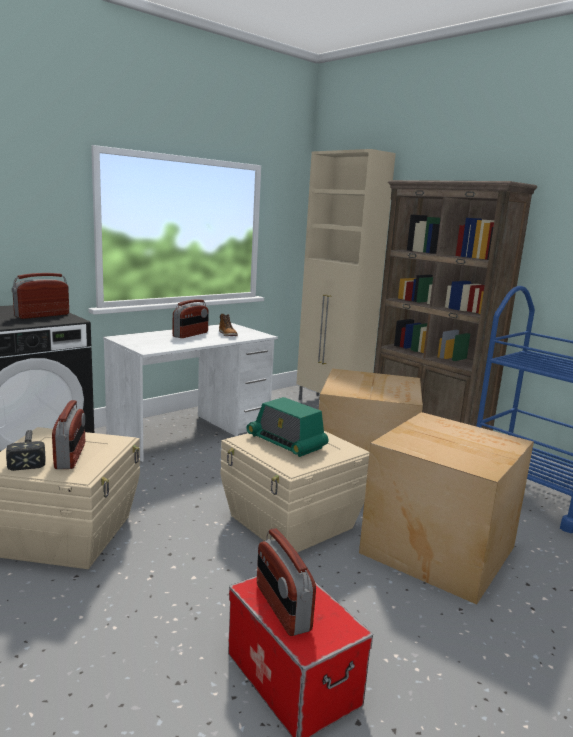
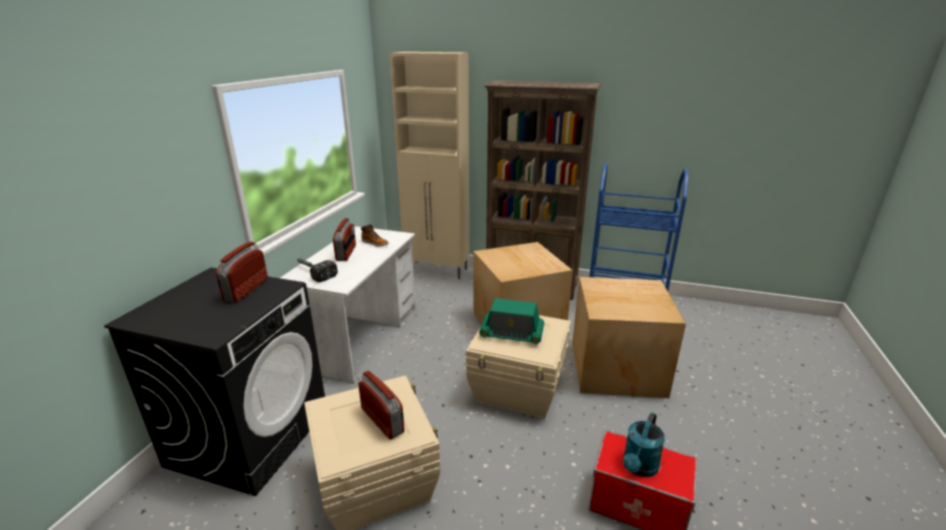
camera: 30 degrees left, 10 degrees up
(28, 453) = (343, 435): hammer -> hammer (313, 272)
(282, 607) = (639, 467): radio -> turquoise watering can

